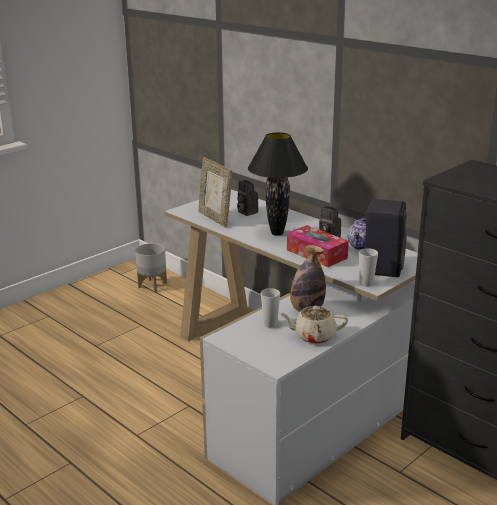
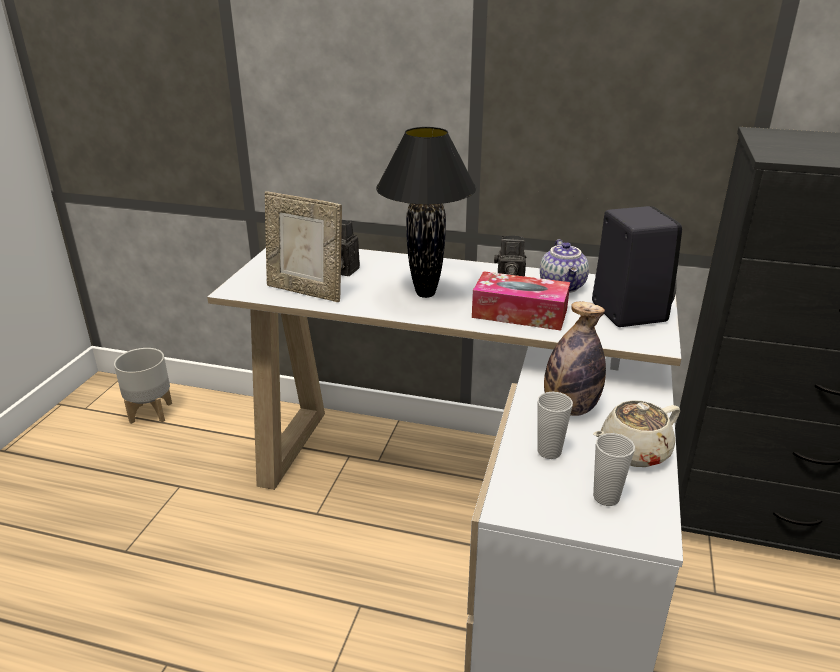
camera: 30 degrees left, 5 degrees up
(366, 283) = (642, 343): cup -> cup (606, 497)

